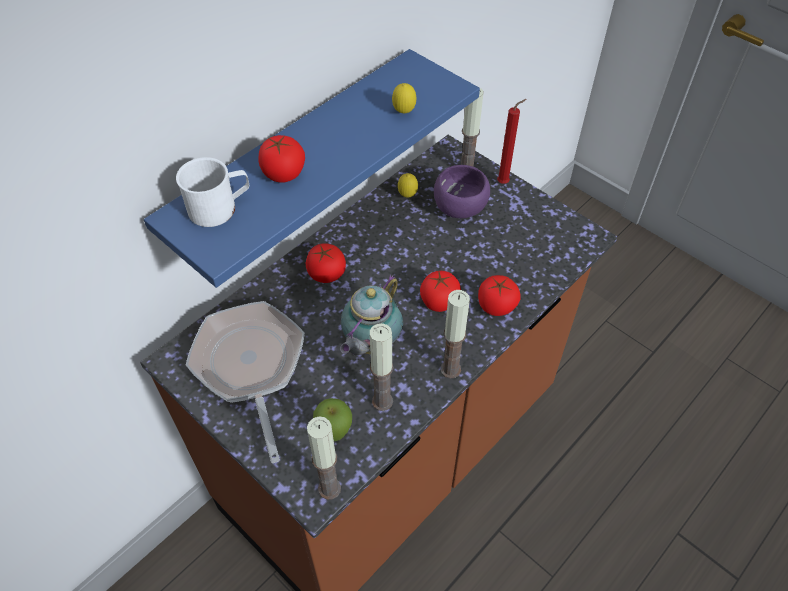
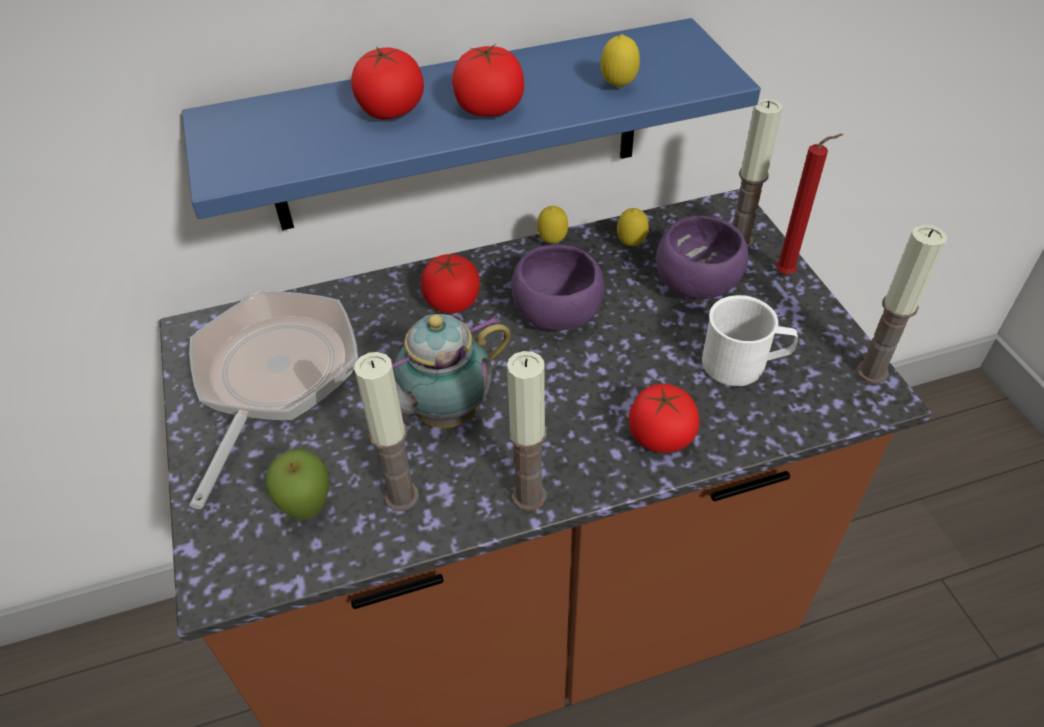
camera: 30 degrees right, 5 degrees down
(220, 207) = (278, 124): white mug -> white mug (744, 364)
(329, 488) = (245, 581): candle -> candle (872, 372)
(360, 211) = (552, 242): none -> lemon
(394, 258) = (556, 315): none -> purple bowl
(439, 301) = (578, 396): tomato -> tomato (489, 109)

